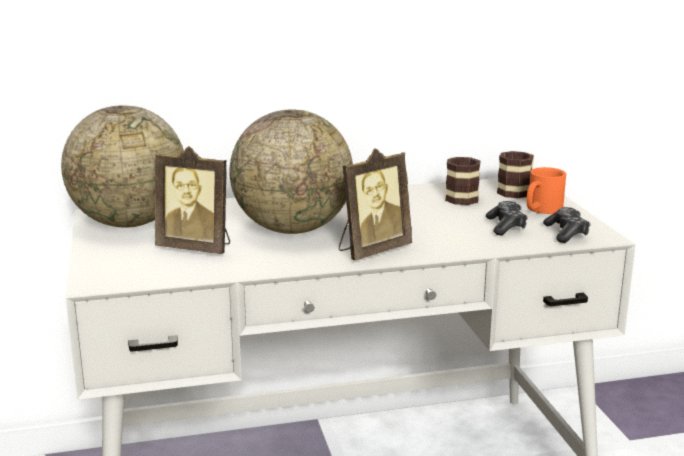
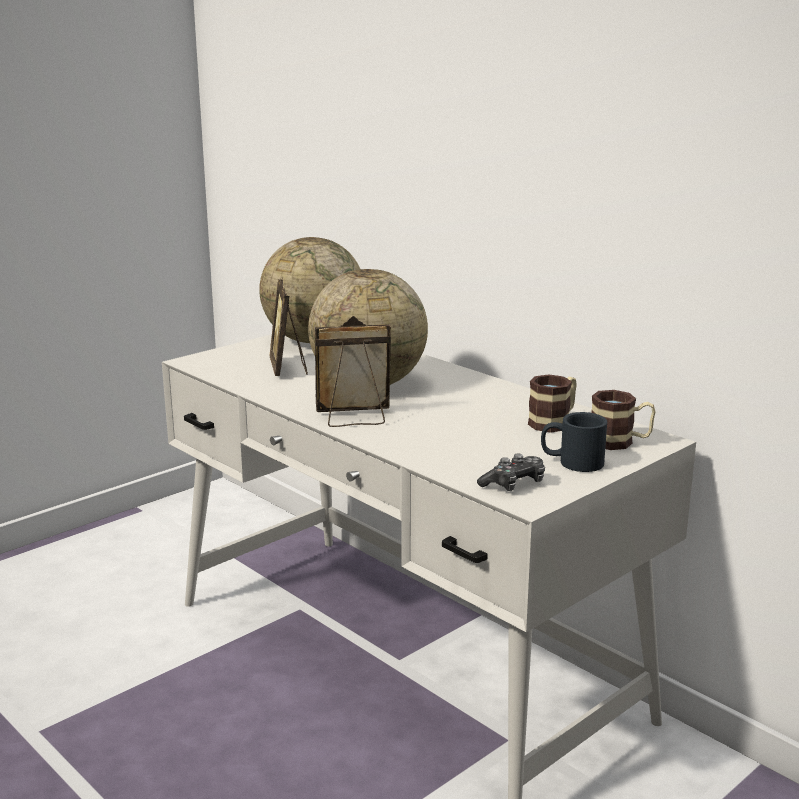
camera: 60 degrees right, 0 degrees up
(372, 250) = (354, 419): picture frame -> picture frame turned 150 degrees clockwise
(506, 226) = (494, 455): game controller -> none
(541, 210) = (571, 462): orange mug -> black mug

